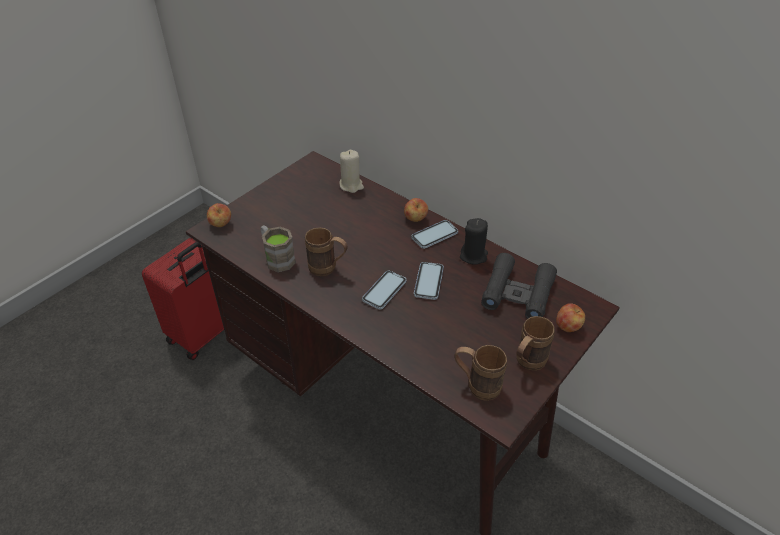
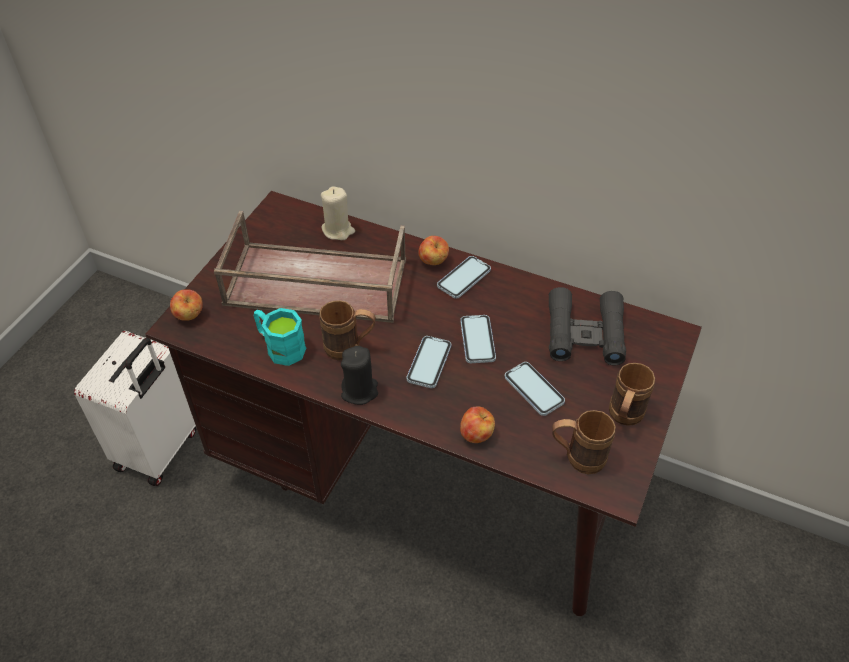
camera: 15 degrees left, 5 degrees up
(203, 335) = (160, 449): red suitcase -> white suitcase
(277, 258) = (280, 347): brown mug -> turquoise mug
(319, 219) = (314, 283): none -> brown tray
(460, 327) = (534, 390): none -> phone
(473, 256) = (519, 296): black candle -> black candle (359, 391)
(568, 327) = (654, 363): apple -> apple (476, 434)

